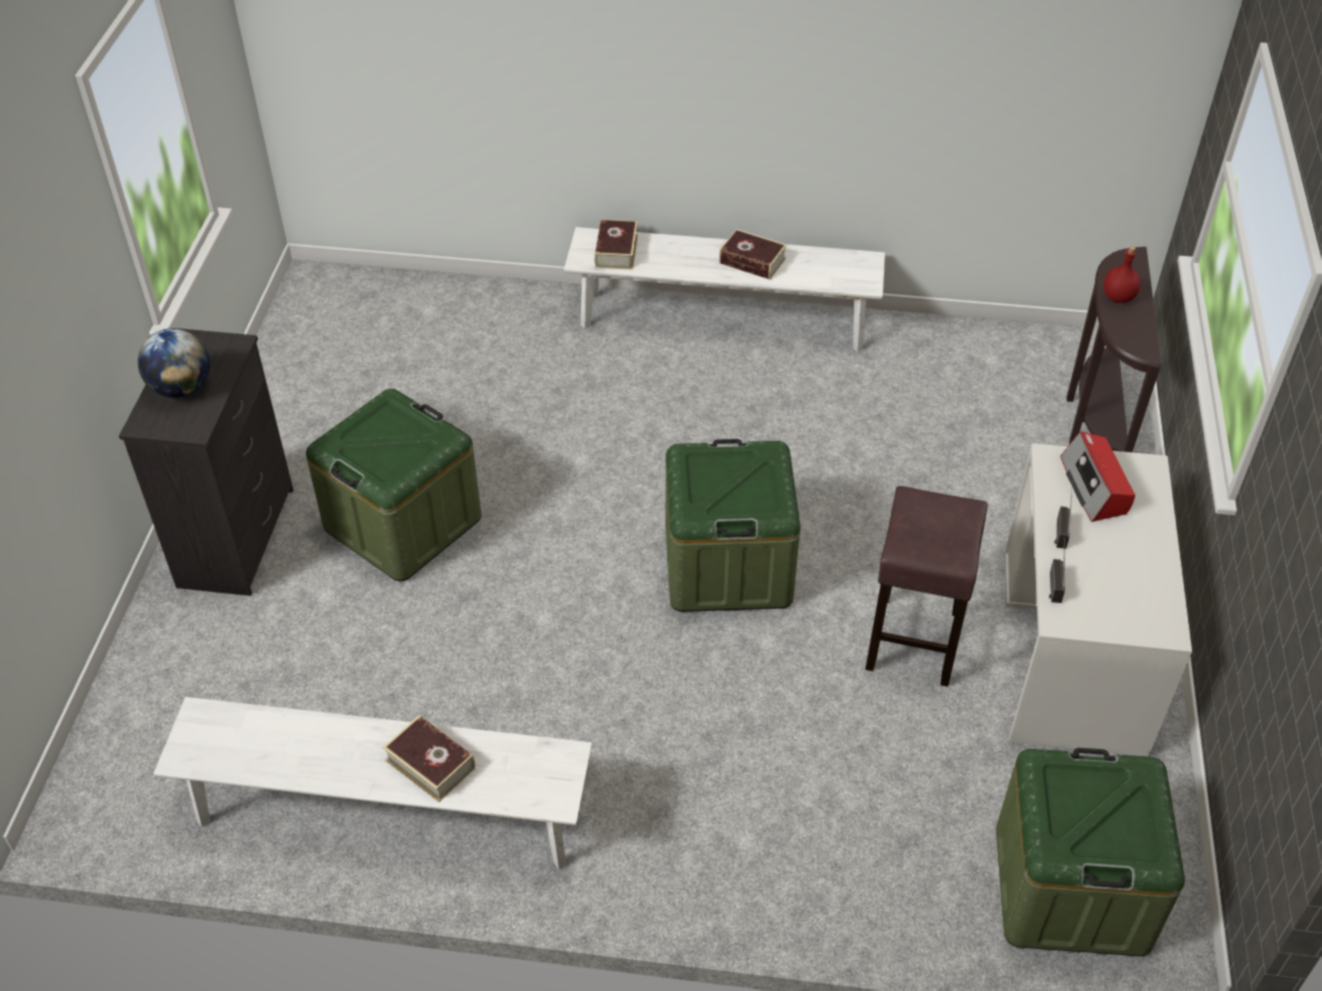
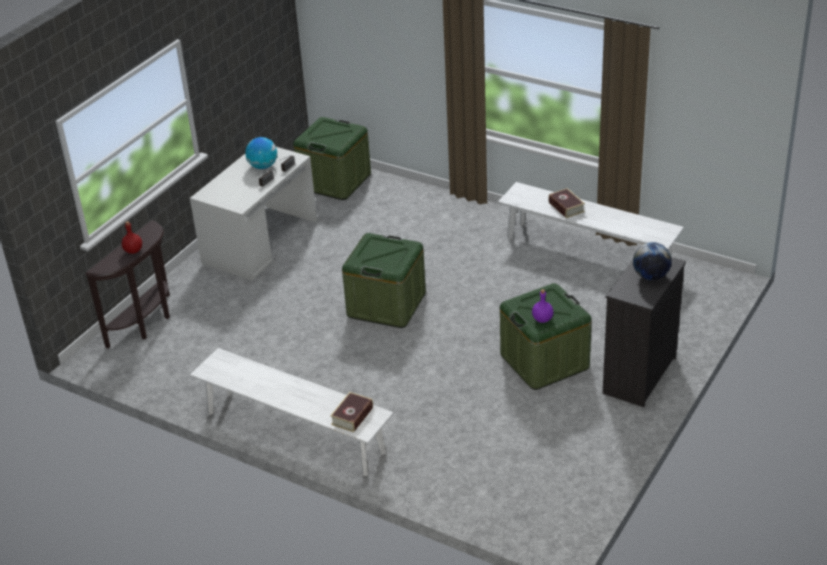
camera: 155 degrees left, 10 degrees down
(387, 421) = (542, 319): none -> purple bottle
(752, 261) = (273, 387): book -> none
(913, 638) = (324, 259): brown stool -> none
(1095, 487) = (234, 193): radio -> none
(1109, 575) = (263, 166): none -> globe

